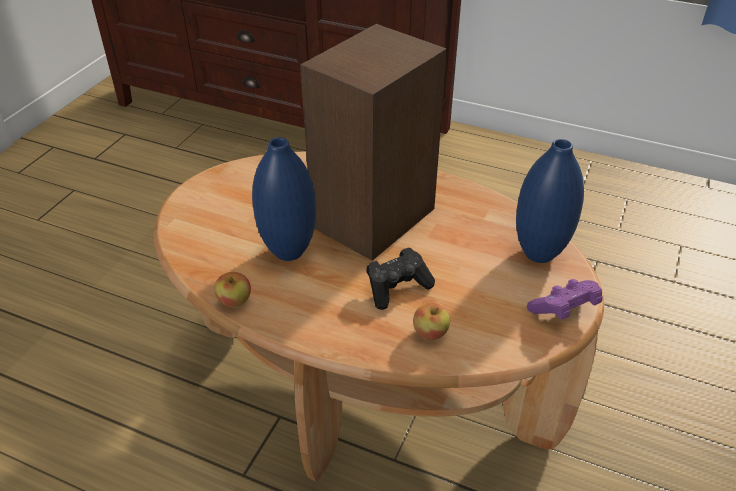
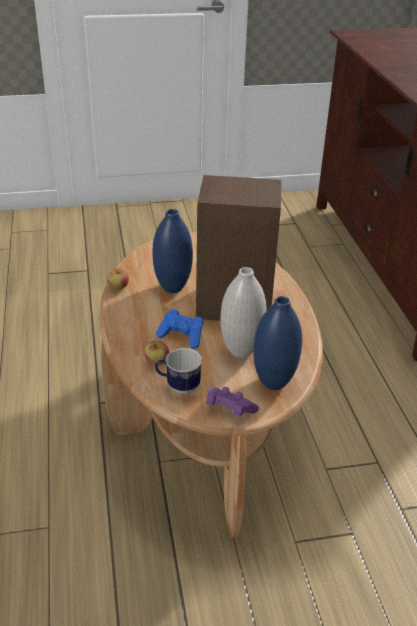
camera: 55 degrees right, 5 degrees down
(397, 287) = (182, 336): black game controller -> blue game controller
(465, 252) = (241, 351): none -> white vase
(493, 334) = (178, 386): none -> mug

